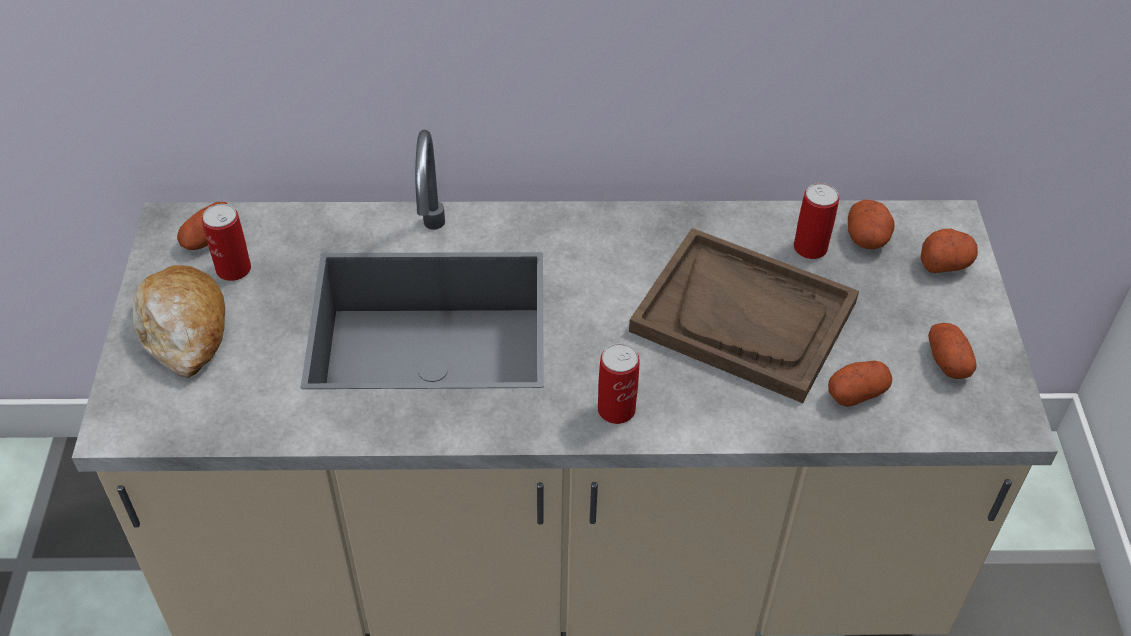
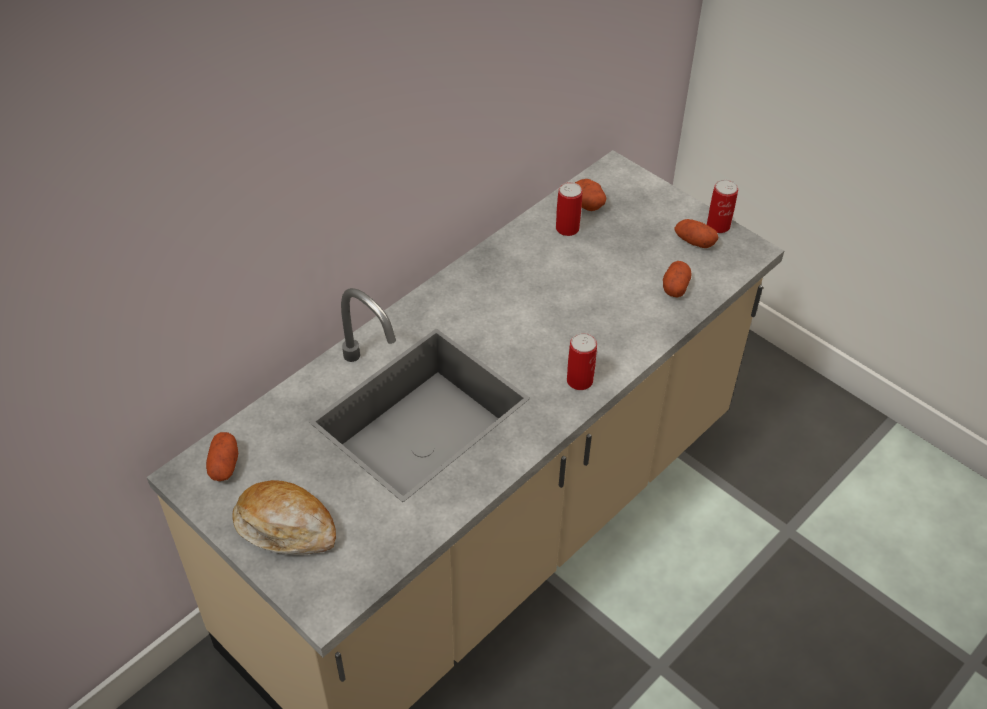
camera: 45 degrees left, 0 degrees up
(233, 269) = (267, 470): can -> can (718, 225)
(744, 317) = (580, 287): brown tray -> none
(944, 263) = (636, 192): potato -> none

